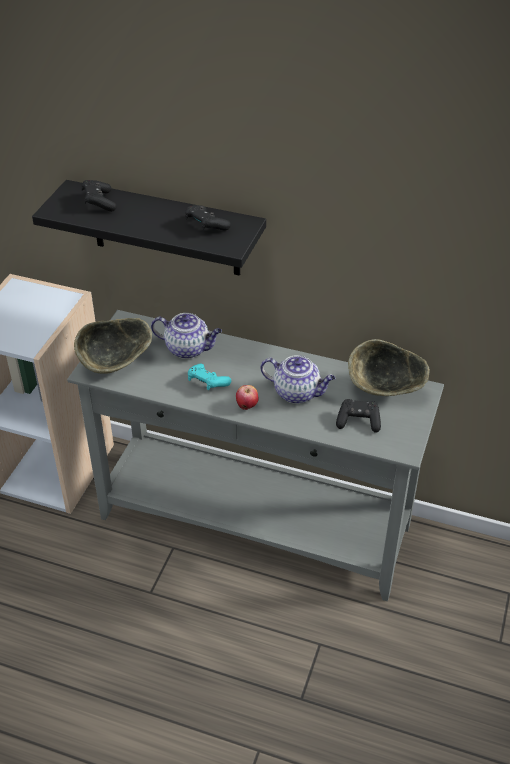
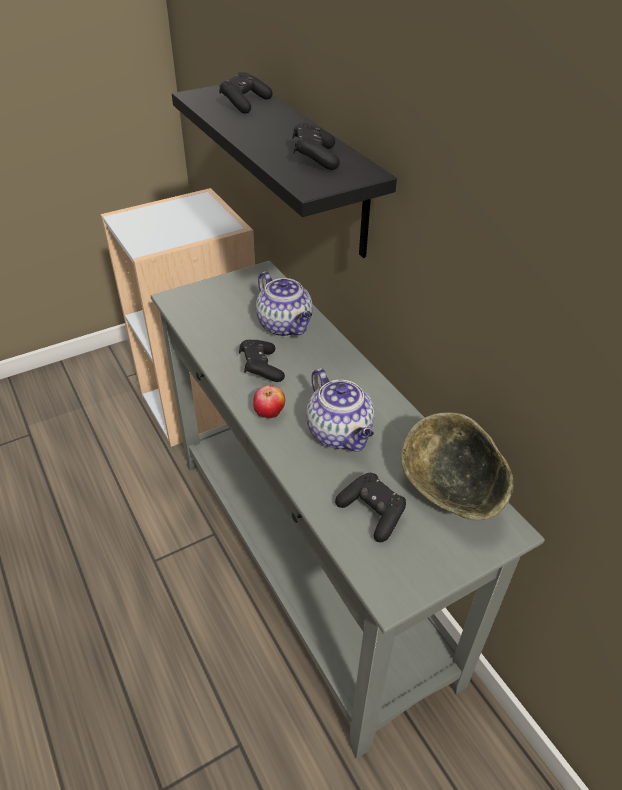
camera: 40 degrees right, 0 degrees up
(114, 364) = (203, 304): bowl -> none
(207, 383) = (261, 368): turquoise game controller -> black game controller

